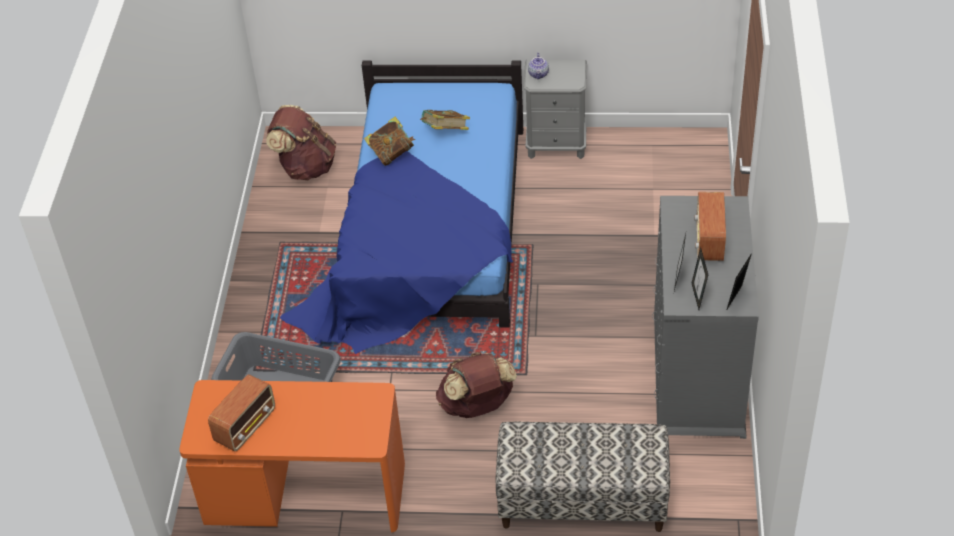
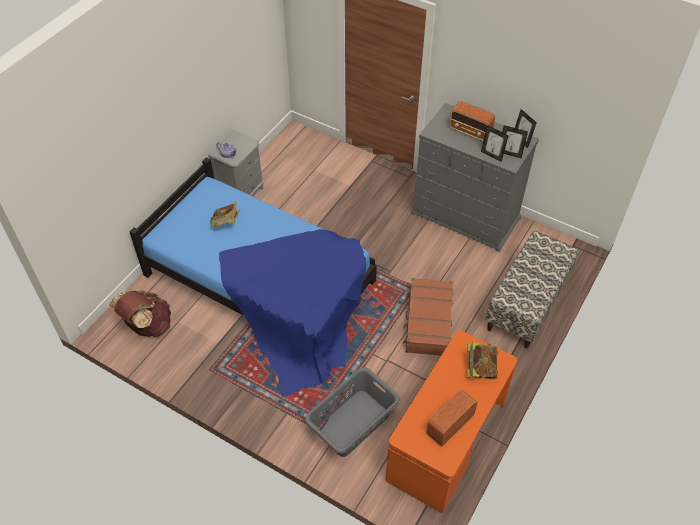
camera: 65 degrees left, 5 degrees up
(246, 426) = (449, 426): radio -> radio turned 105 degrees counterclockwise
(391, 154) = (223, 258): book -> book (480, 368)
(477, 406) = (428, 322): brown backpack -> brown suitcase

